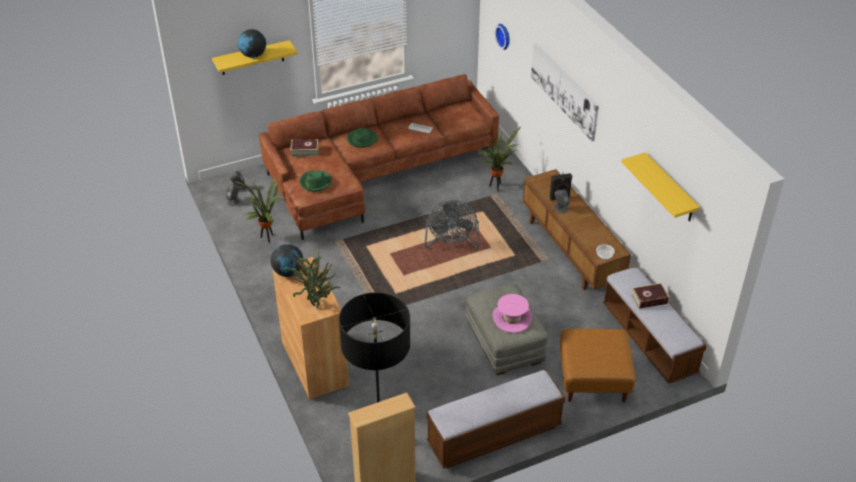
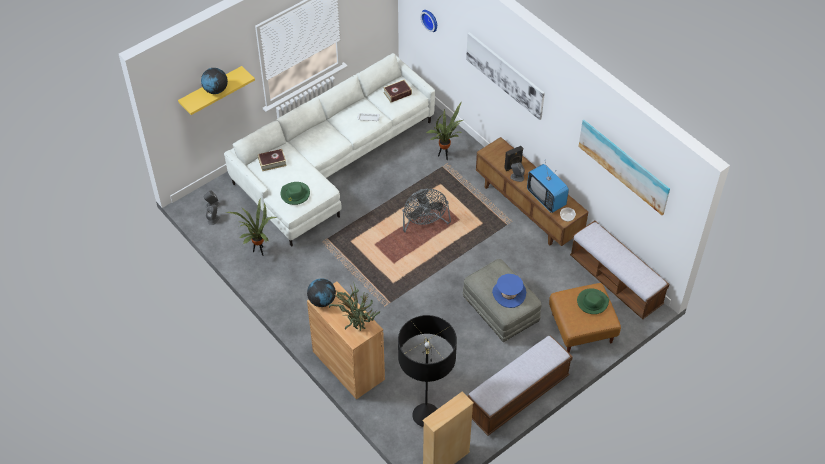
camera: 15 degrees left, 10 degrees up
(362, 139) = (319, 139): green hat -> green hat (592, 302)
(374, 172) = (330, 162): brown sofa -> white sofa
(512, 318) = (509, 294): pink hat -> blue hat
(587, 233) = (546, 198): none -> television
(649, 299) = (614, 251): book -> book (397, 93)
(670, 188) = (624, 165): yellow shelf -> picture

